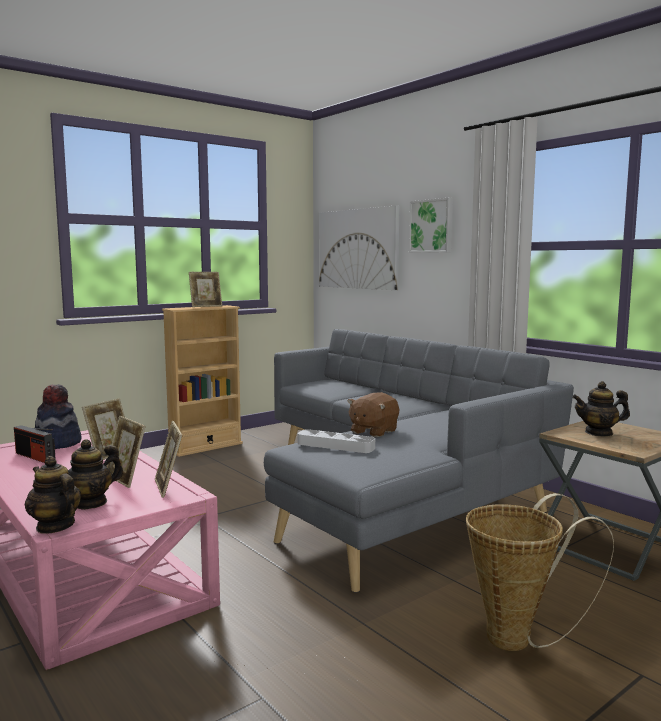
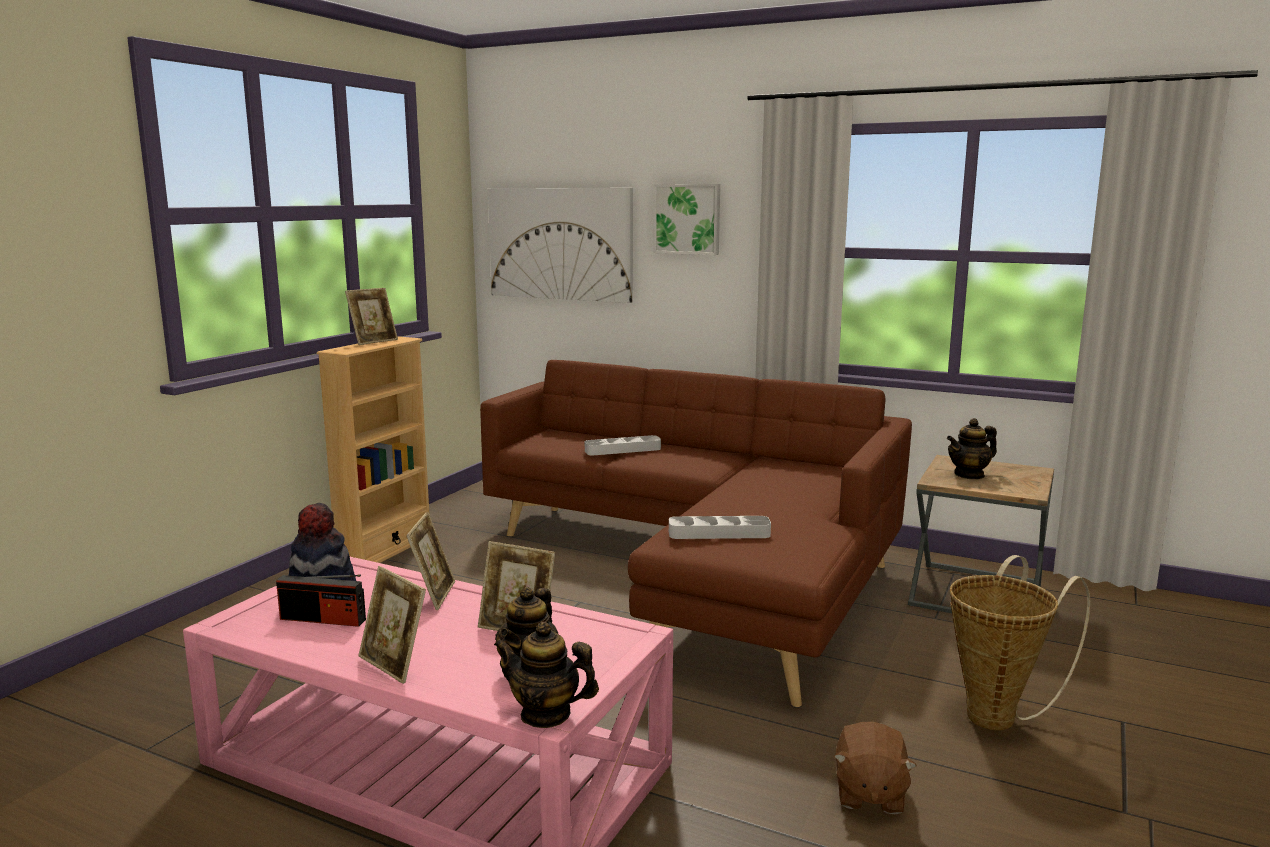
camera: 25 degrees left, 5 degrees up
(169, 487) = (593, 628): picture frame -> picture frame (394, 664)
(356, 393) = (622, 450): none -> grey tray
(373, 431) = (726, 505): brown plush toy -> brown plush toy (869, 794)
(393, 493) = (704, 574): grey sofa -> brown sofa

